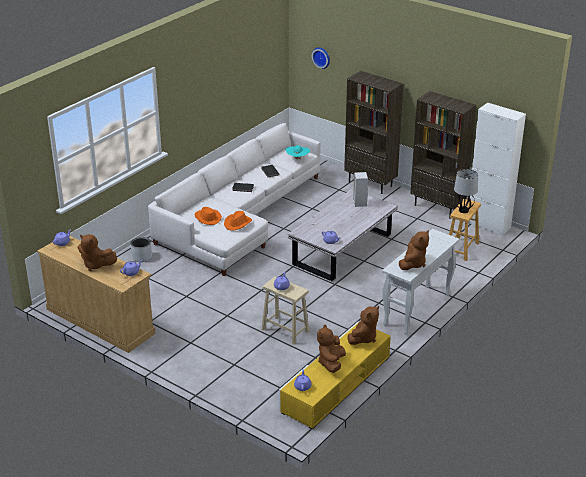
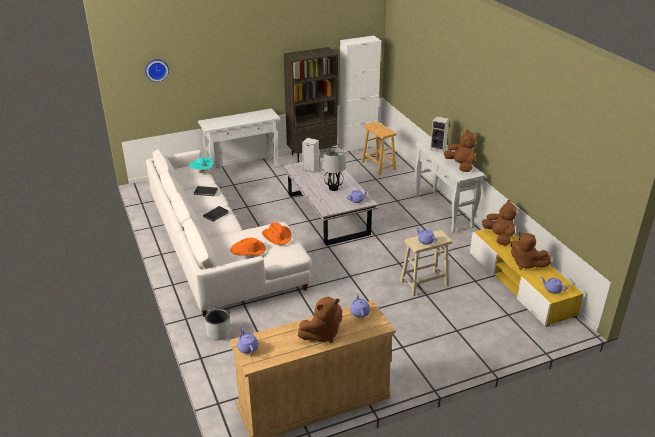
camera: 60 degrees left, 0 degrees up
(371, 184) = (243, 168): brown bookcase -> white console table
(435, 243) = (438, 148): none -> speaker
(464, 210) = (381, 130): table lamp -> table lamp (333, 188)

